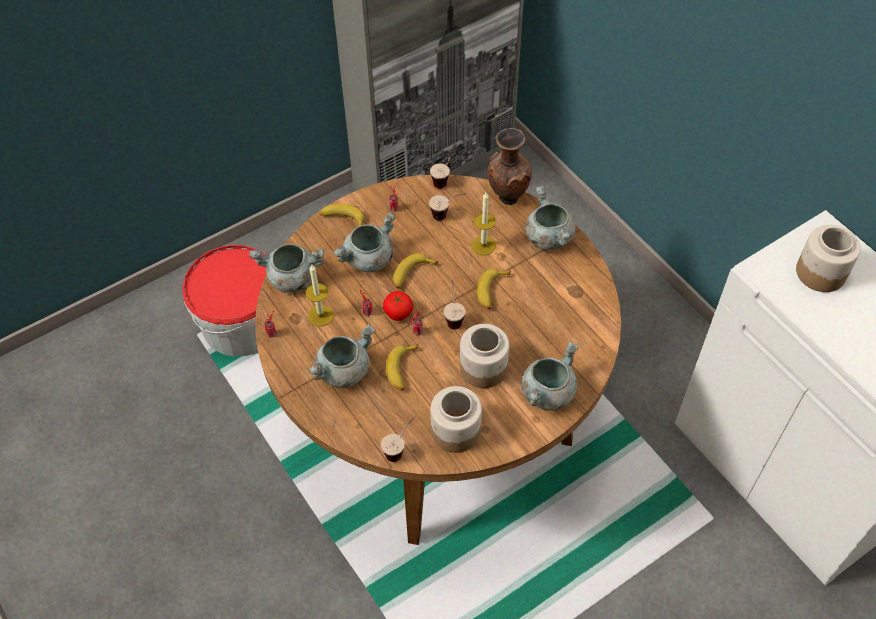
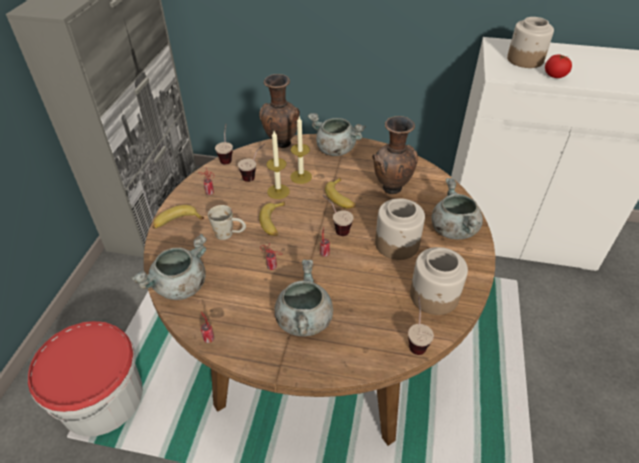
camera: 45 degrees left, 10 degrees down
(320, 315) = (236, 295): candle -> candle (278, 191)
(368, 260) = (229, 234): grey cooking pot -> white mug
(398, 313) = (295, 252): tomato -> tomato (555, 75)
(402, 370) = (346, 285): banana -> none
(544, 316) = (391, 190): none -> brown vase

